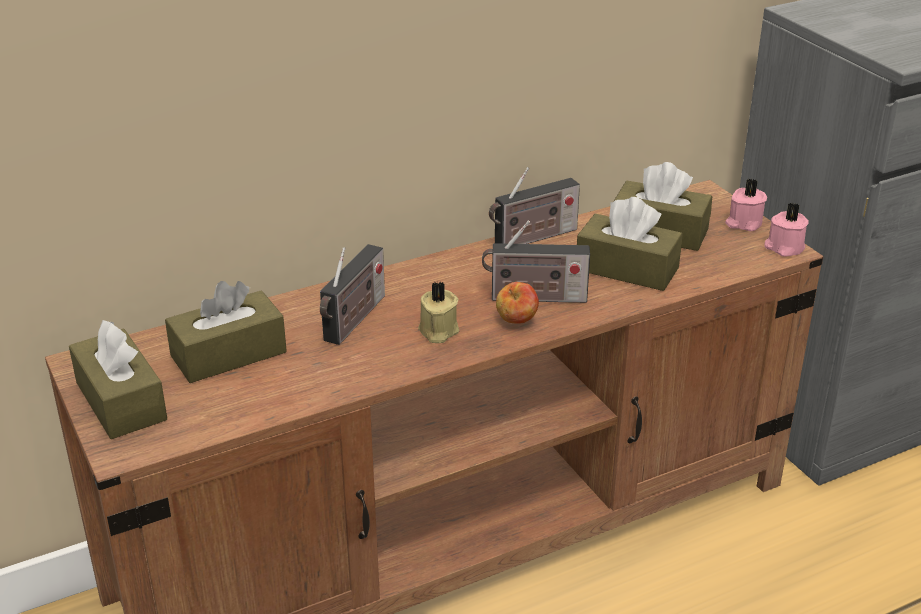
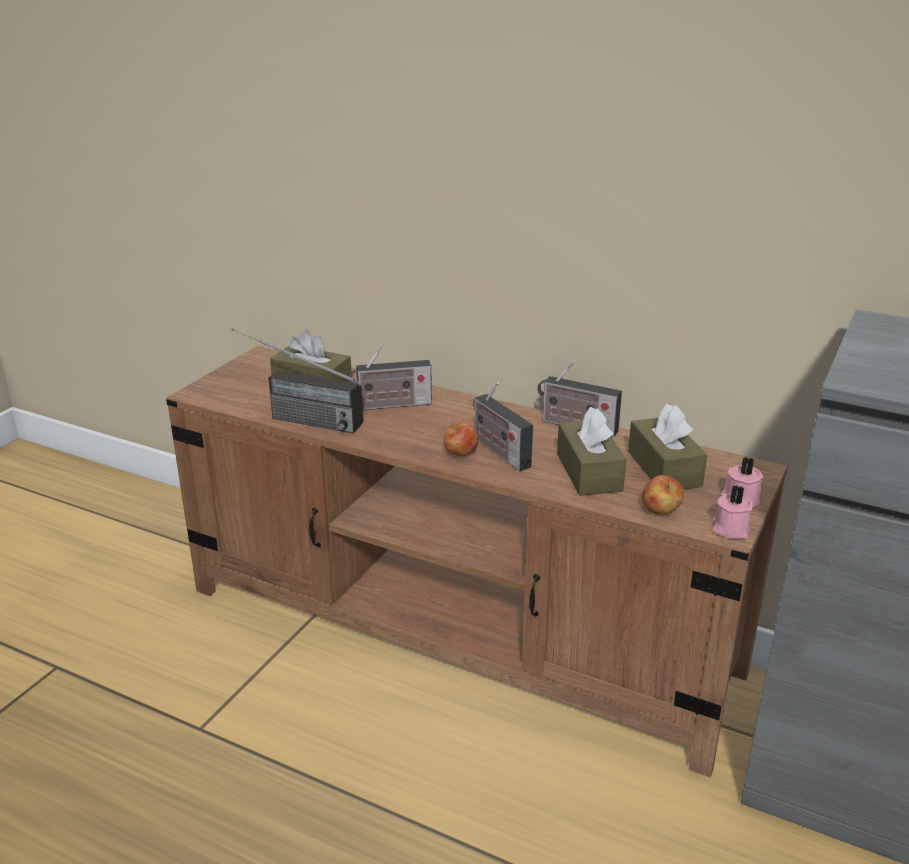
camera: 55 degrees right, 5 degrees down
(121, 401) = (237, 376): brown tissue box -> none
(299, 396) = (294, 418): none -> radio
(437, 331) = (413, 433): beige candle -> none
(728, 265) = (660, 511): none -> apple

